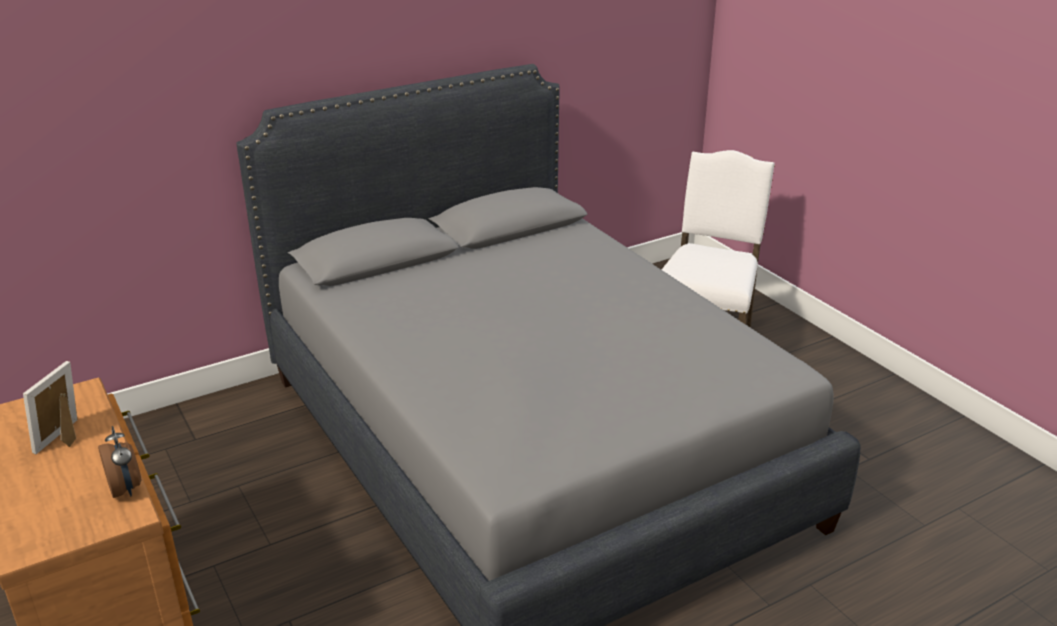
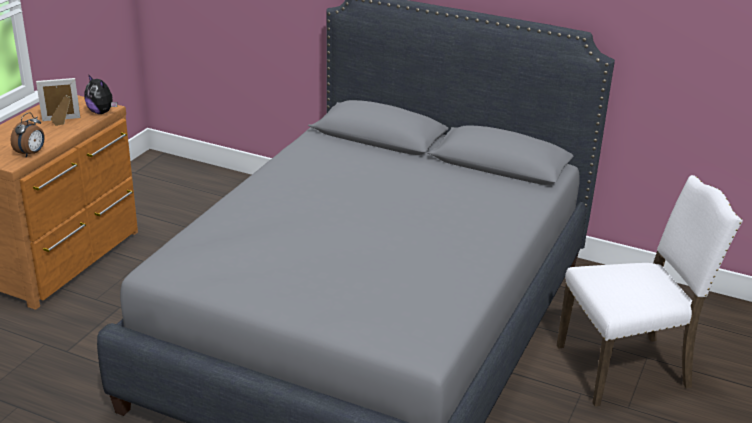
camera: 55 degrees right, 0 degrees up
(88, 398) = (102, 112): none -> plush toy

